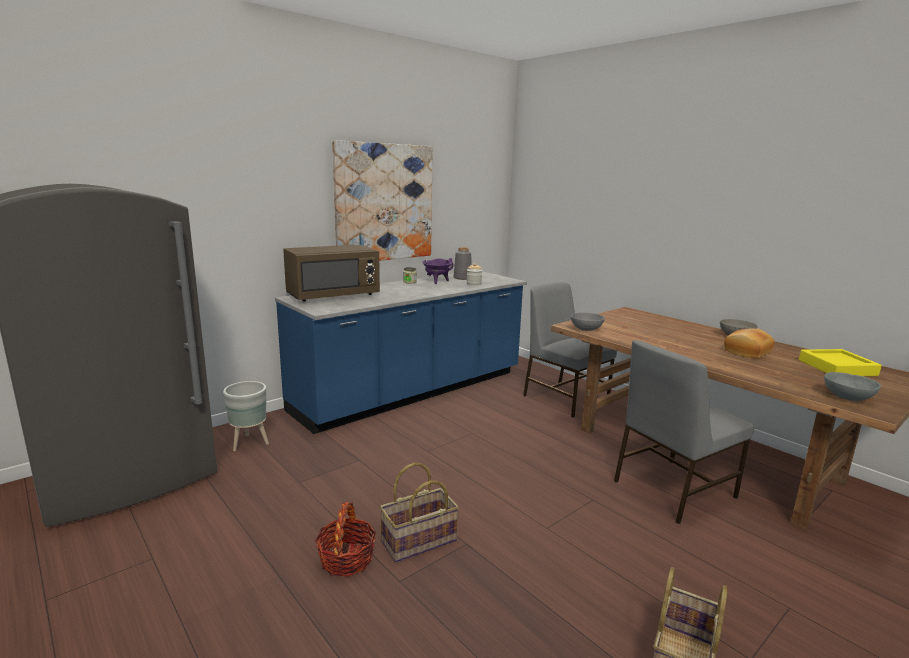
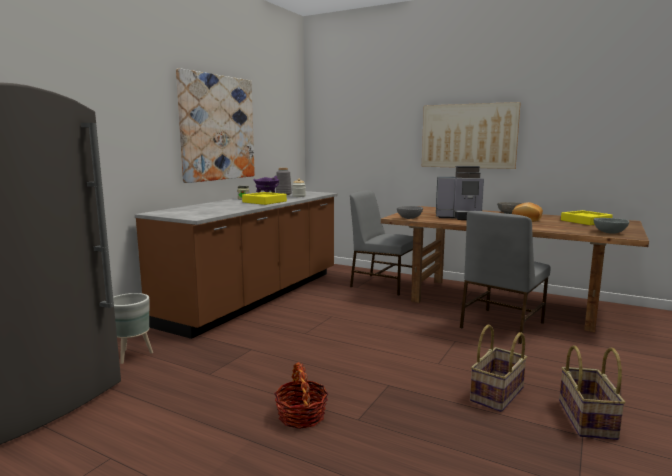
camera: 20 degrees left, 5 degrees down
(333, 296) = (190, 209): brown microwave -> none
(412, 392) = (256, 297): blue counter -> brown counter
(419, 542) = (351, 392): basket -> basket (498, 395)
(423, 290) = (264, 202): none -> yellow tray
(655, 335) = (459, 217): none -> coffee machine
(697, 225) = (468, 136): none -> picture

